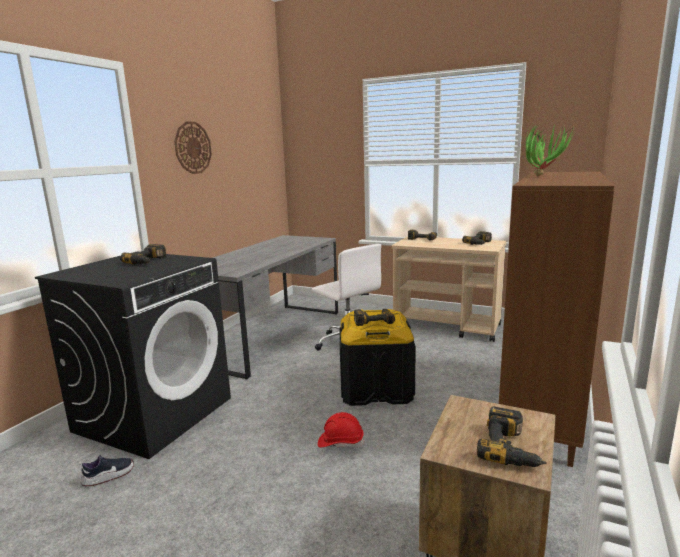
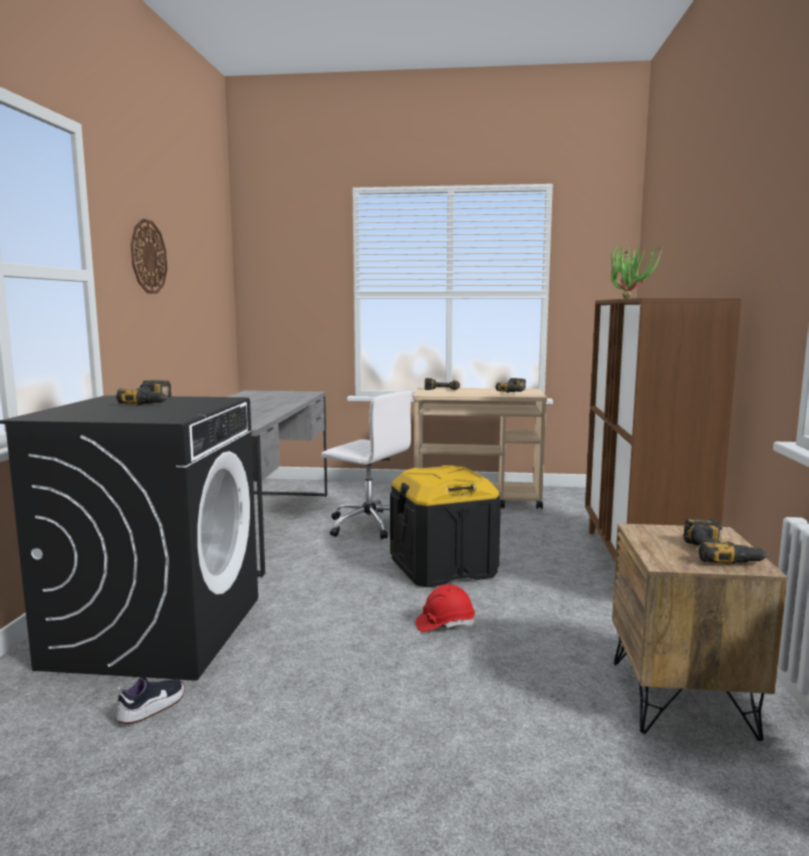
camera: 20 degrees left, 5 degrees down
(373, 320) = (444, 476): power drill -> none

